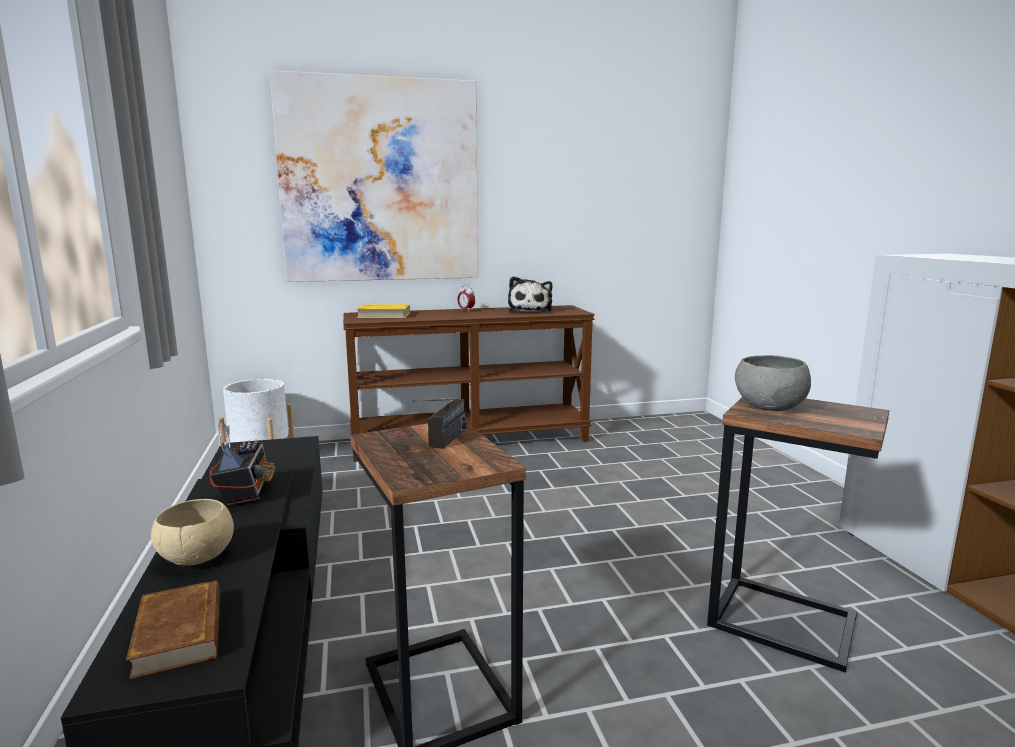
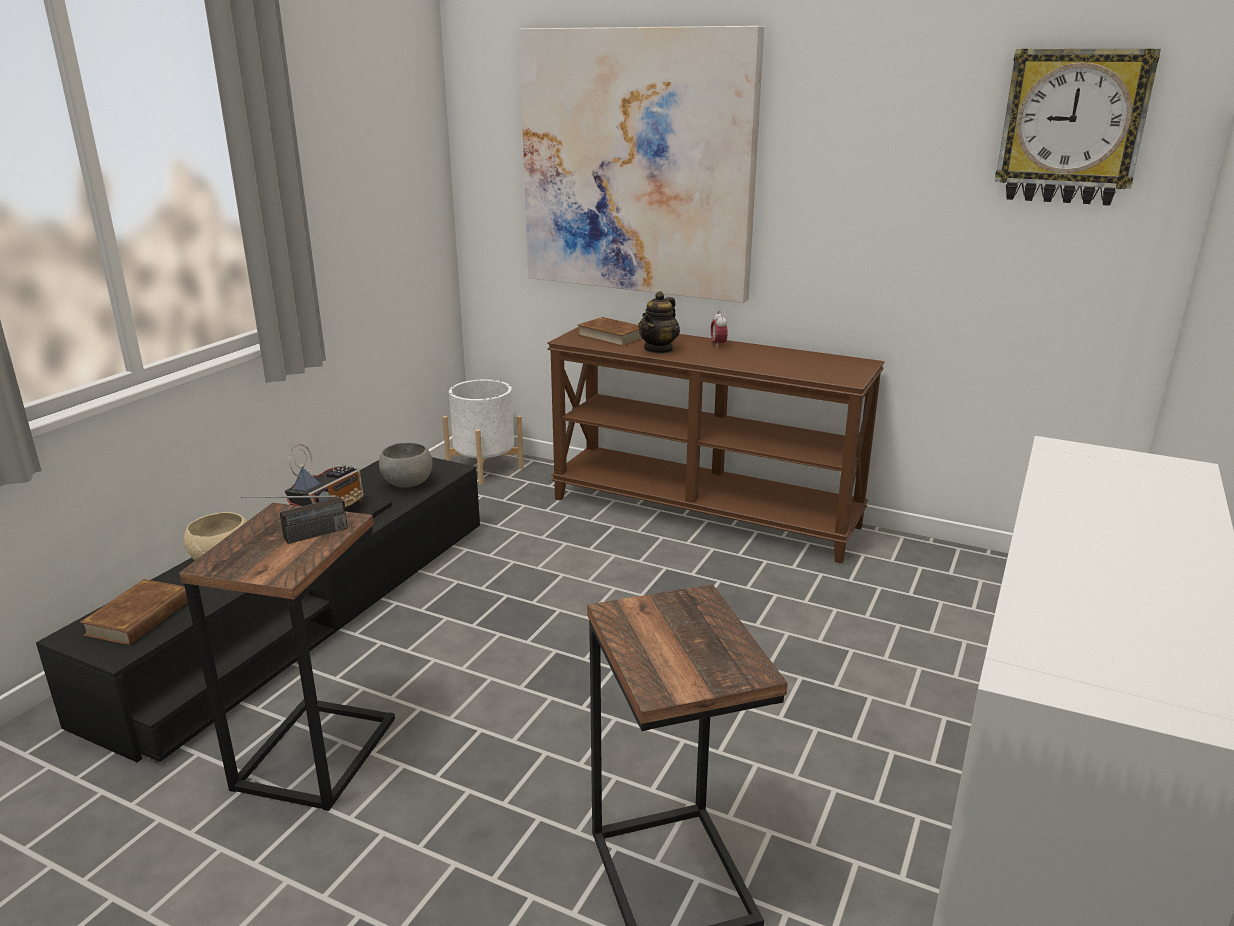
camera: 40 degrees right, 10 degrees up
(383, 315) = (612, 336): yellow book -> brown book
(434, 316) = (659, 349): none -> teapot
(530, 310) = (795, 362): plush toy -> none
(658, 151) = (1072, 127): none -> wall clock
(770, 408) = (653, 618): grey bowl -> grey bowl (407, 484)

